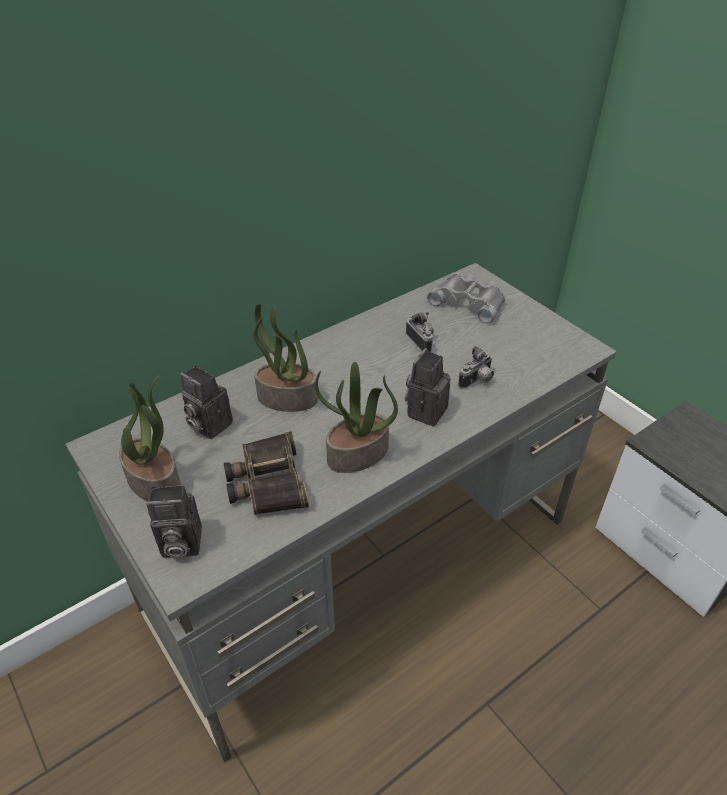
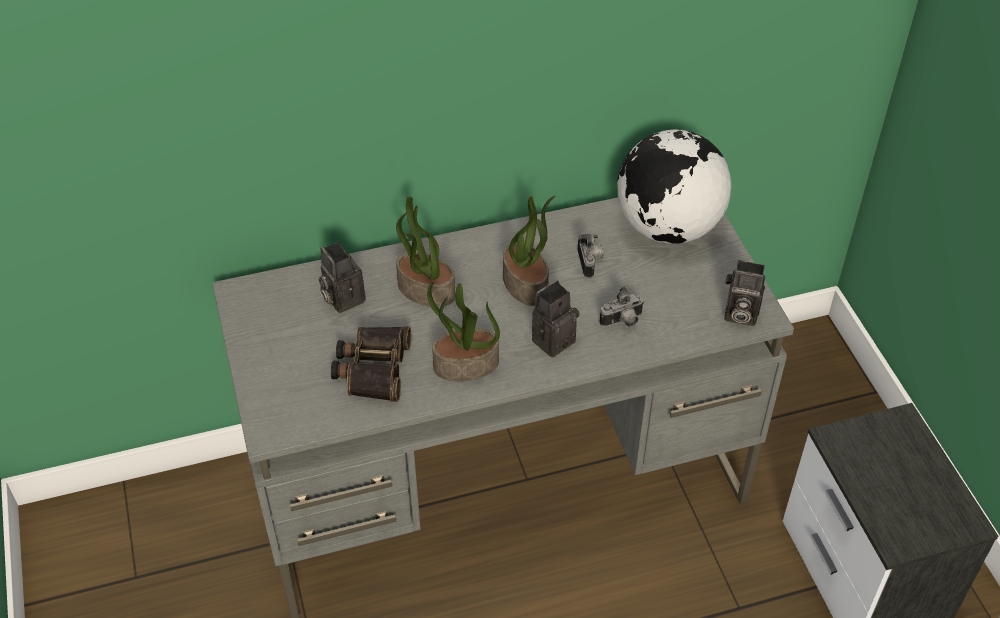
camera: 20 degrees right, 5 degrees up
(155, 481) = (277, 340): potted plant -> potted plant (526, 284)
(179, 544) = (277, 402): camera -> camera (738, 314)
(469, 302) = (667, 228): grey binoculars -> globe

